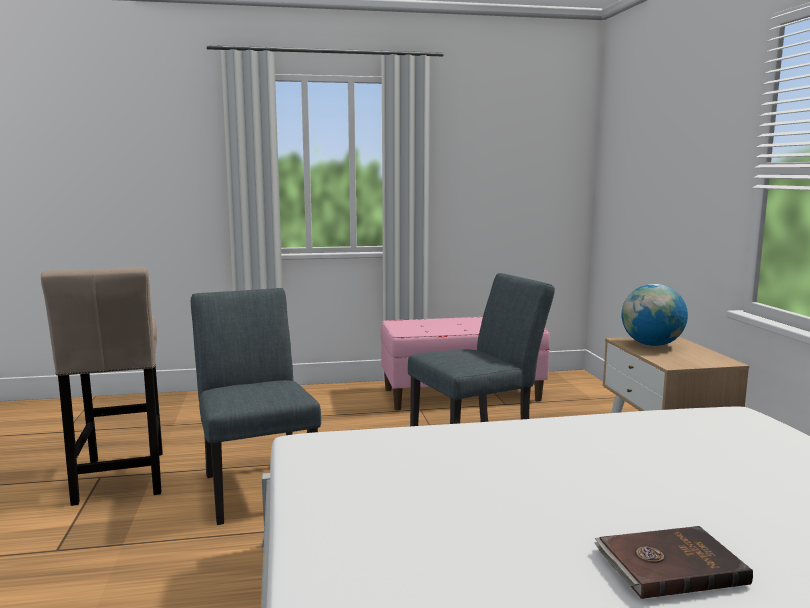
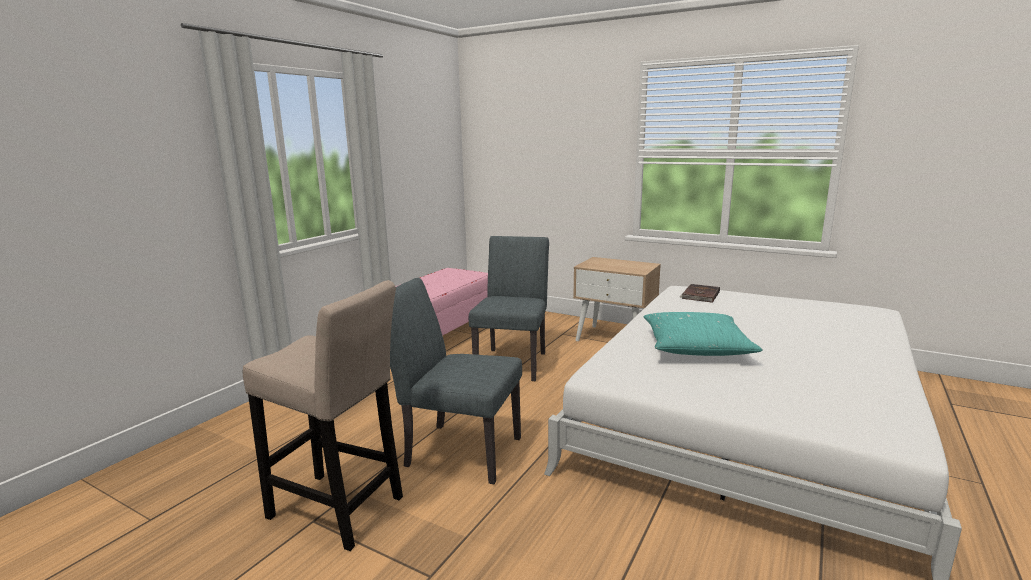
camera: 50 degrees left, 5 degrees up
(491, 468) = (696, 347): none -> turquoise pillow
(651, 345) = (602, 264): globe -> none
(668, 565) = (824, 350): brown book -> brown book (700, 295)

